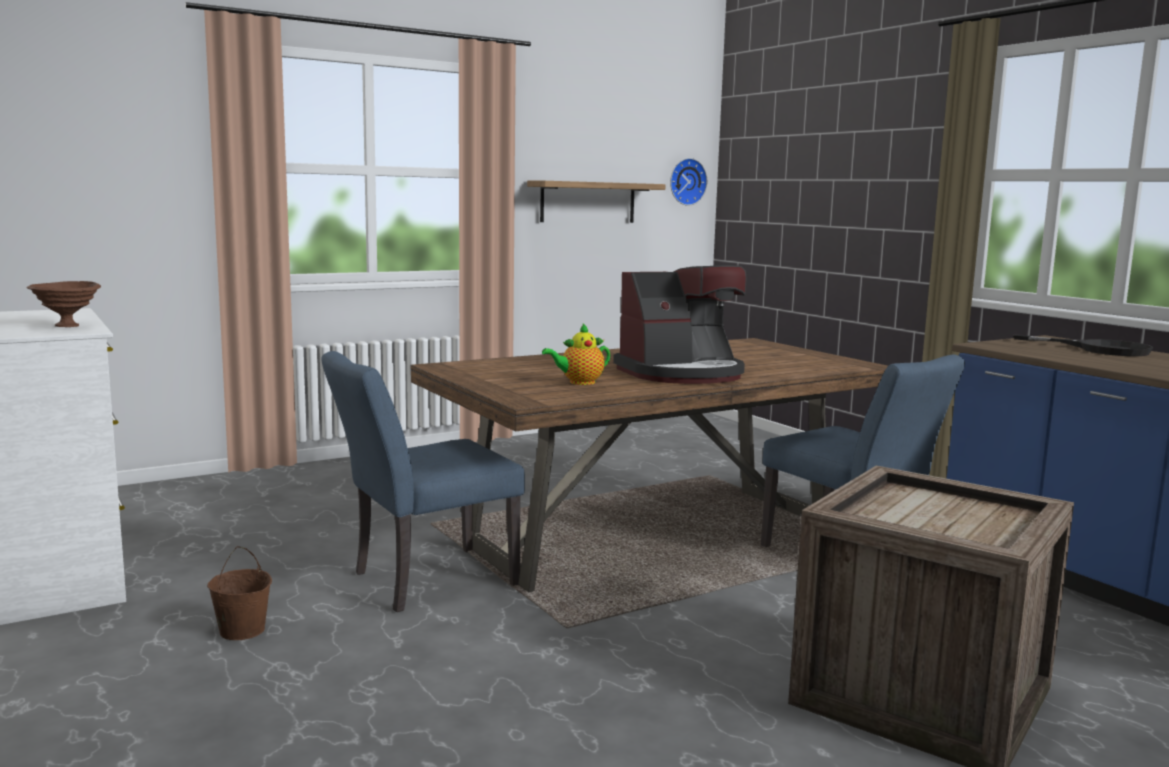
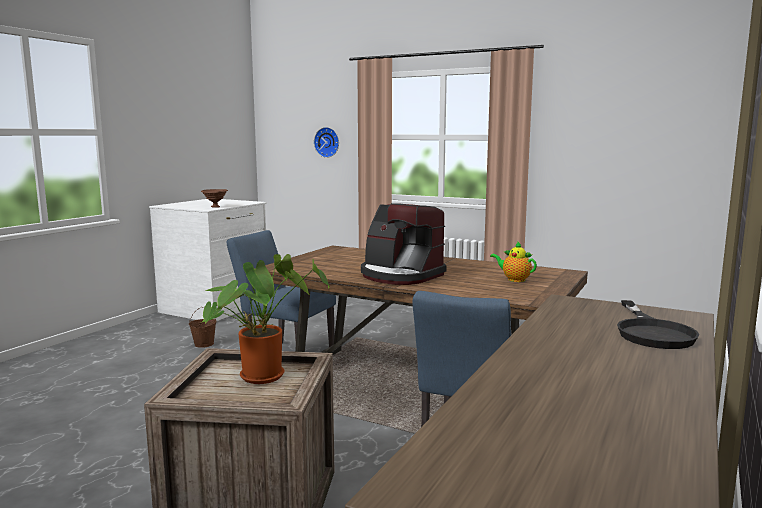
camera: 60 degrees right, 0 degrees up
(579, 382) = (335, 266): teapot -> teapot (514, 279)
(588, 202) = (600, 156): shelf -> none
(686, 181) = (706, 138): wall clock -> wall clock (327, 142)
(916, 505) = (265, 374): none -> potted plant

